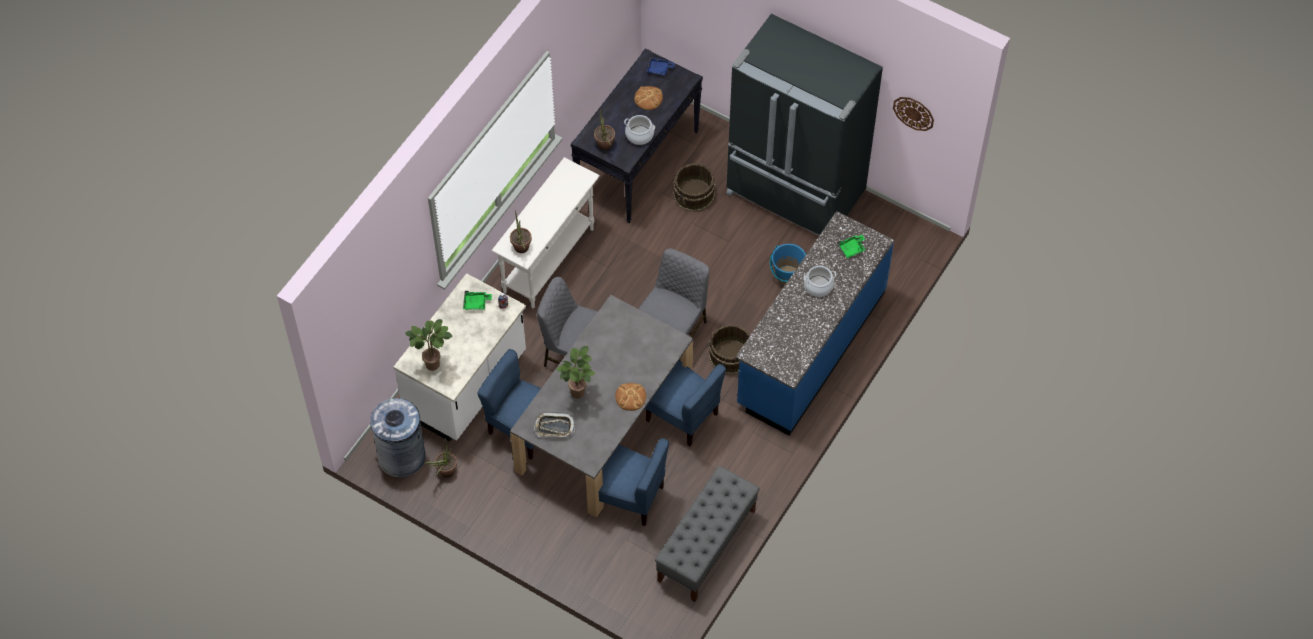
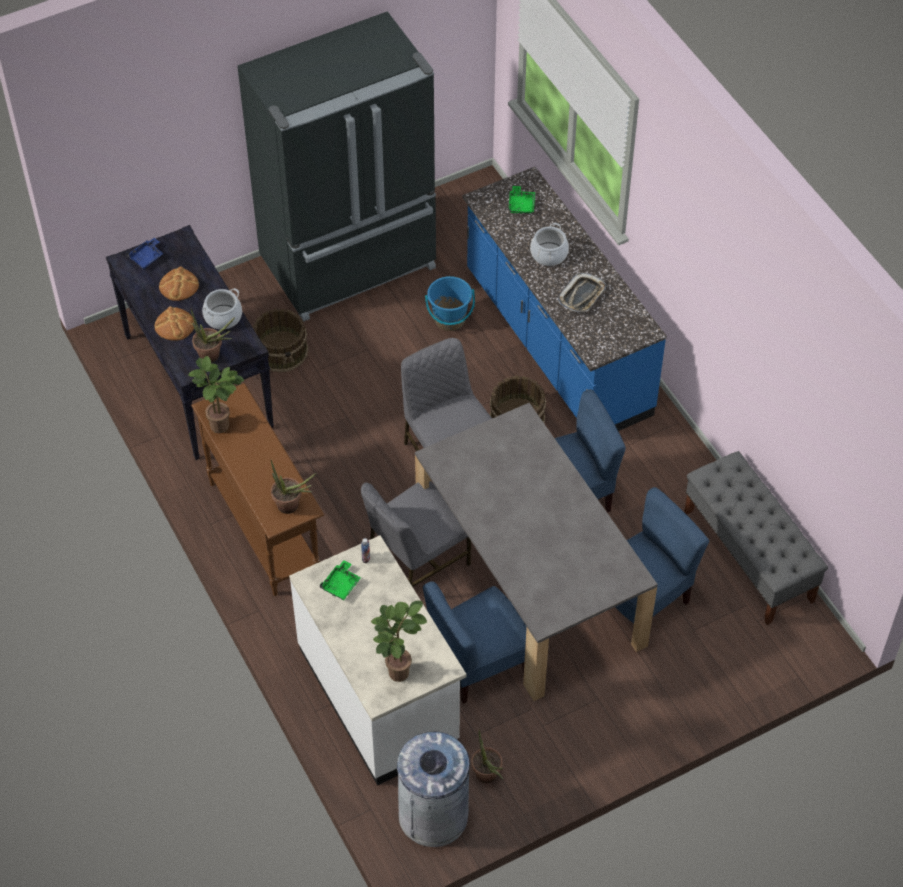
camera: 60 degrees left, 5 degrees down
(549, 260) = (264, 528): white console table -> brown console table
(554, 427) = (562, 592): tray -> tray (582, 296)
(578, 394) = (532, 547): potted plant -> potted plant (223, 426)
(630, 397) = (570, 497): bread -> bread (175, 325)
(913, 113) = (431, 43): wall clock -> none

